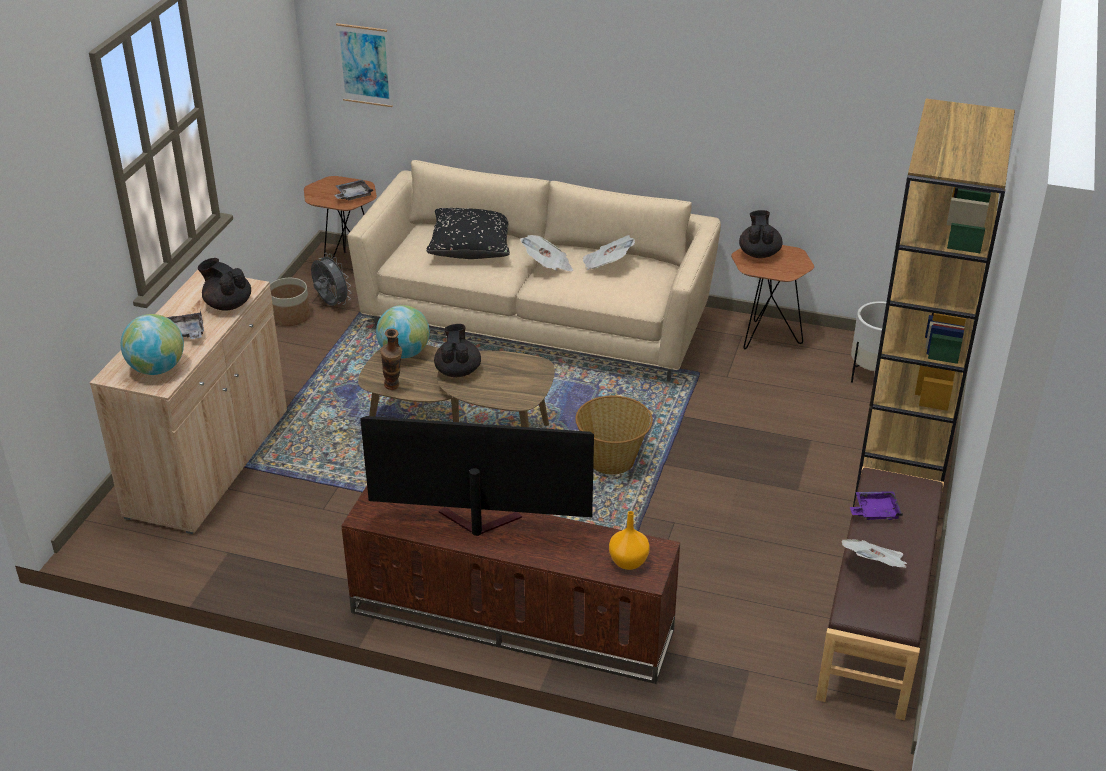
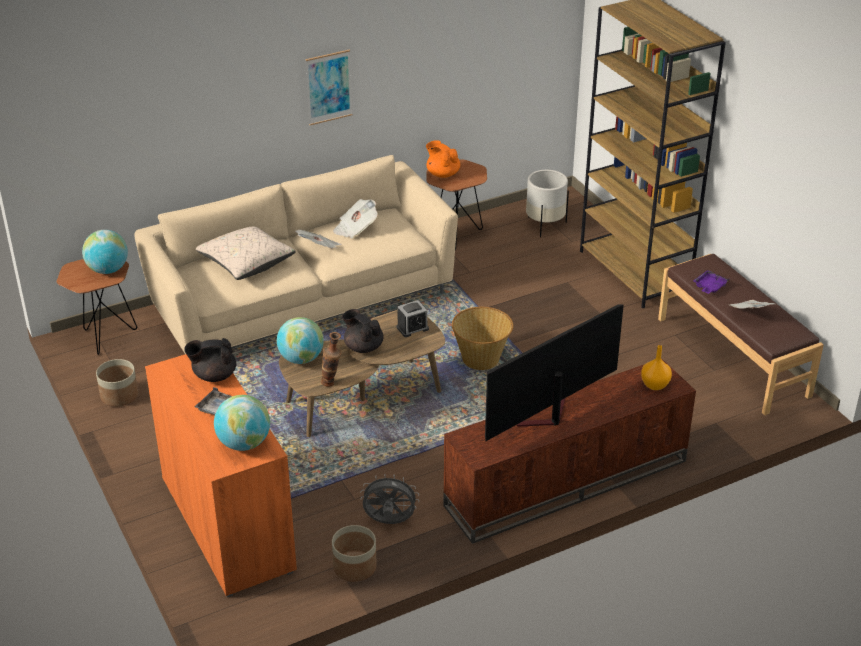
camera: 45 degrees left, 0 degrees up
(209, 463) = (227, 524): beige cabinet -> orange cabinet
(238, 563) = (354, 567): none -> planter
(331, 304) = (136, 370): grey fan -> grey fan (389, 522)
(353, 195) = (108, 270): grey tray -> globe
(365, 65) = (86, 150): picture -> picture (329, 87)
(471, 245) = (246, 262): black pillow -> beige pillow
(524, 379) = (412, 328): none -> alarm clock
(759, 253) = (442, 174): black teapot -> orange teapot

